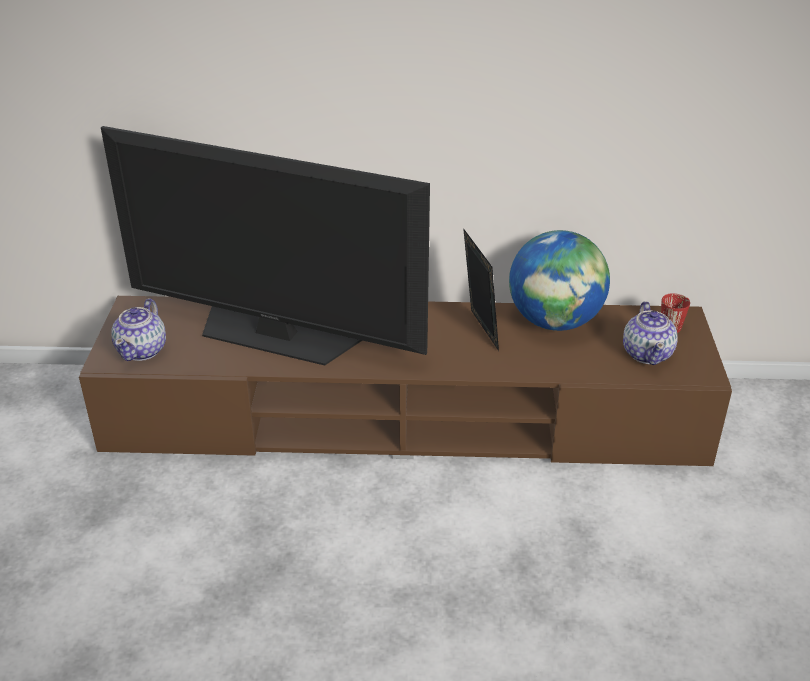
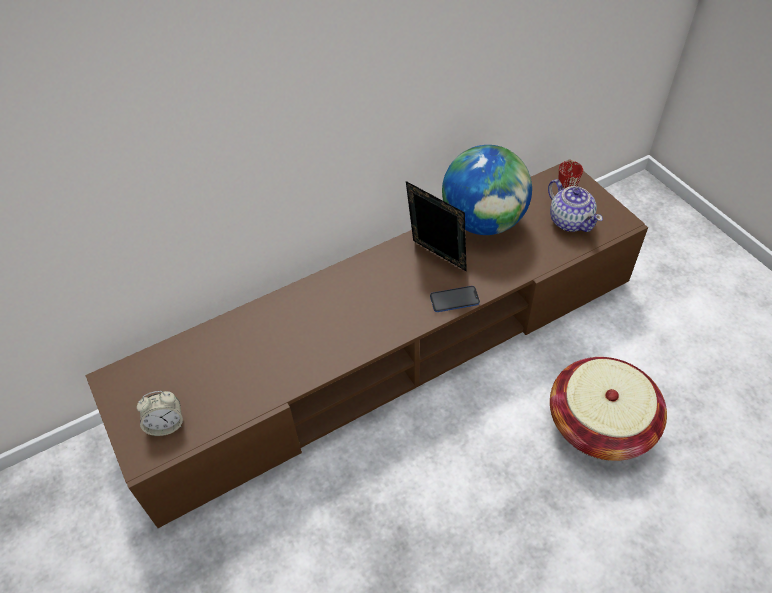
camera: 30 degrees left, 15 degrees up
(142, 350) = (166, 424): teapot -> alarm clock
(276, 334) = (275, 344): television -> none
(465, 367) = (454, 300): none -> phone
(564, 571) = (600, 423): none -> basket

